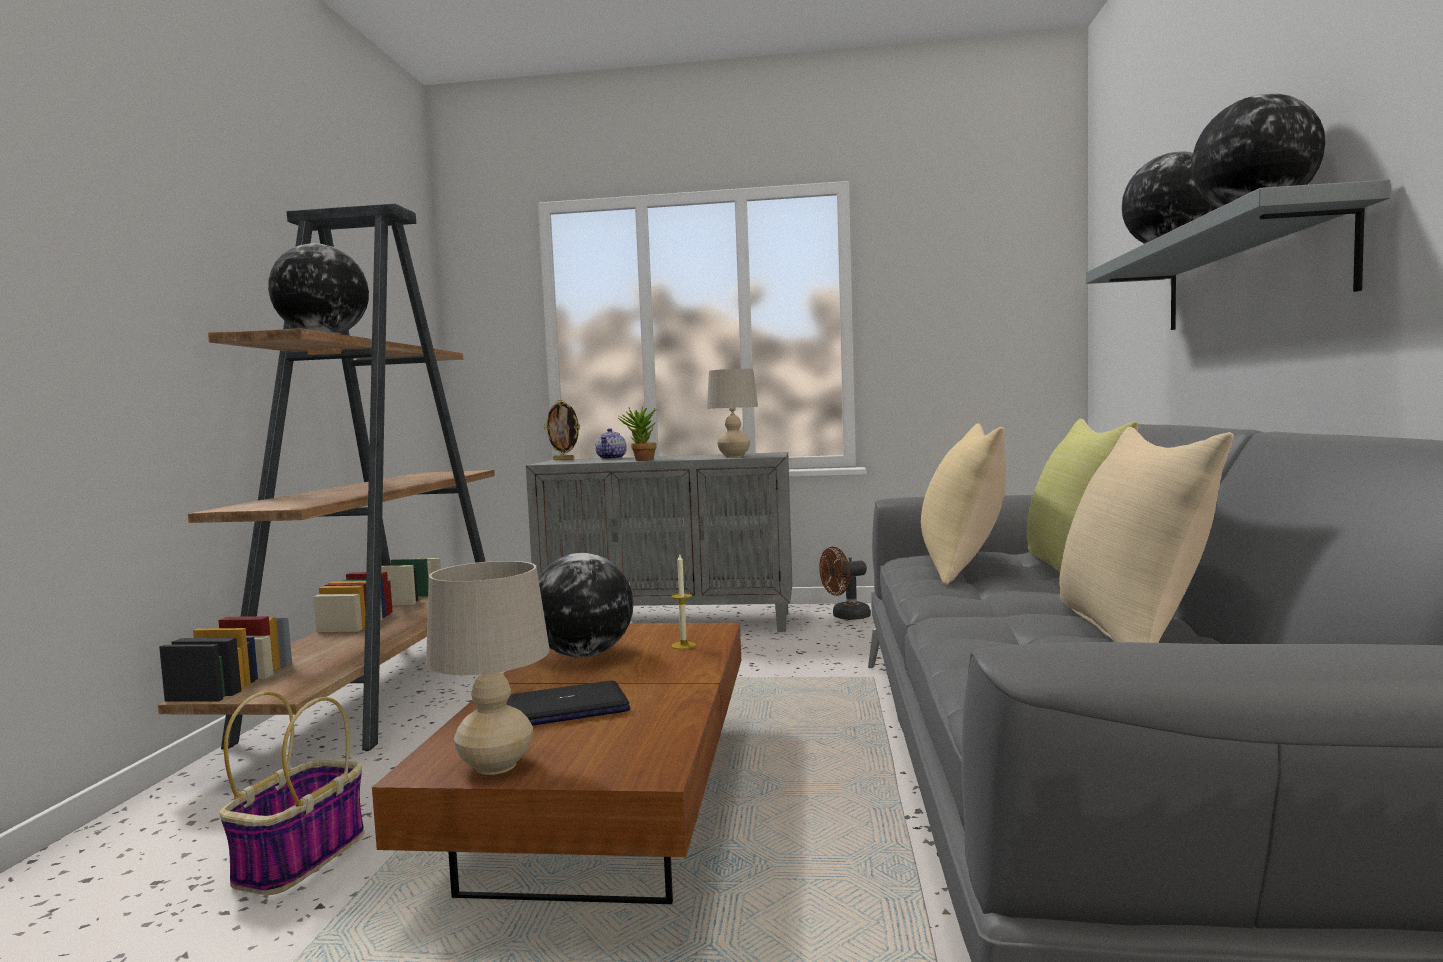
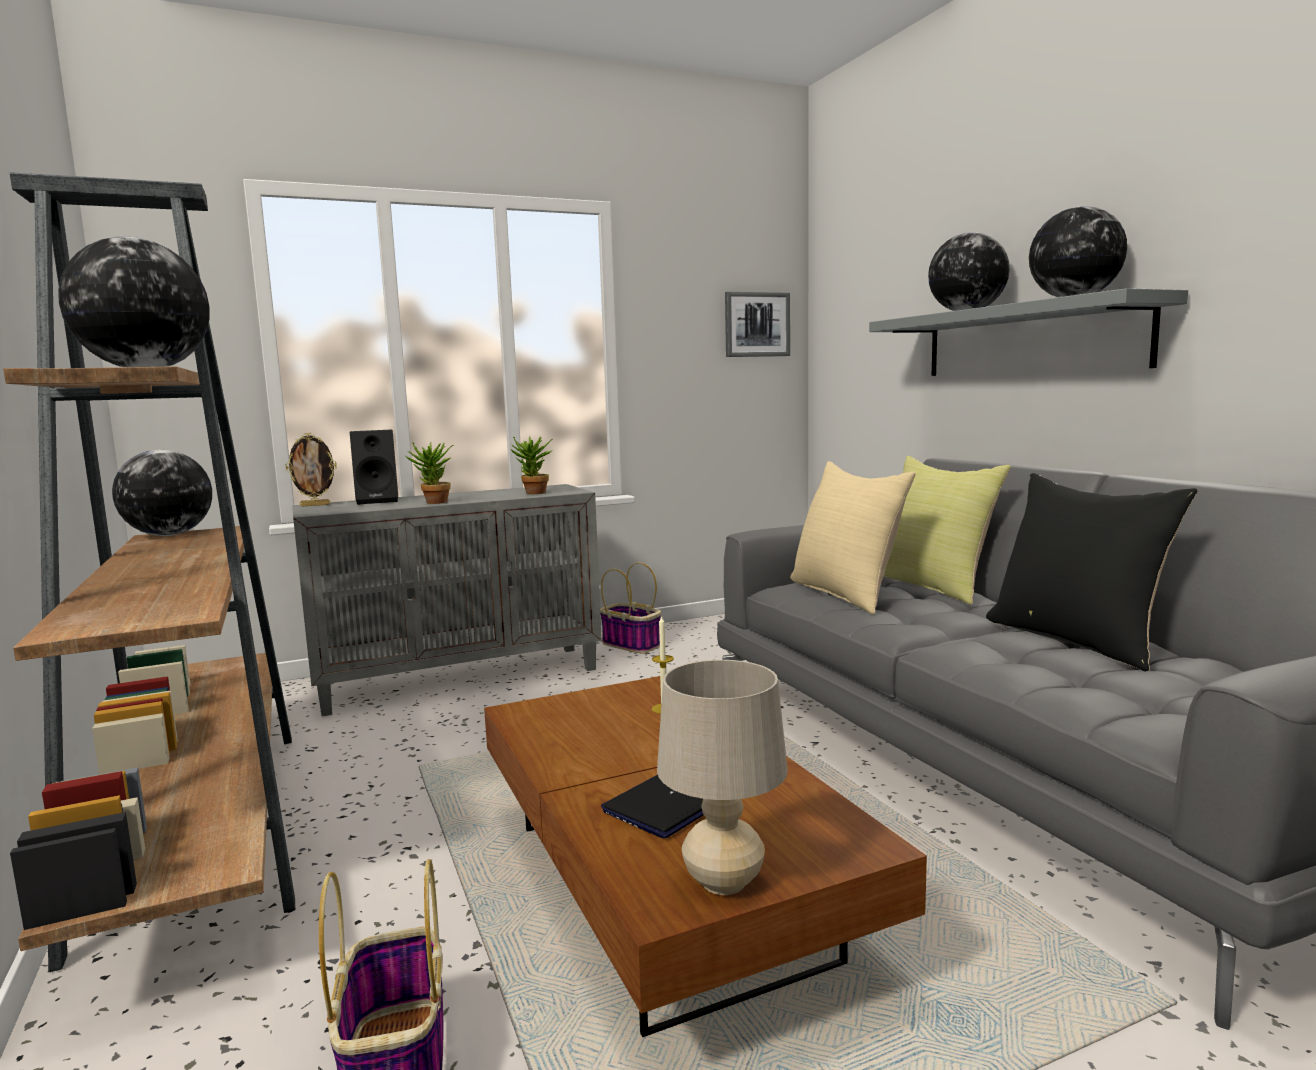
camera: 30 degrees left, 5 degrees up
(584, 655) = (582, 738): globe -> globe (170, 535)
(612, 458) = (379, 501): teapot -> black speaker
(734, 456) = (533, 493): beige table lamp -> potted plant
(845, 616) = (632, 645): brown fan -> basket
(1017, 290) = (756, 324): none -> picture
(1132, 632) = (1077, 640): beige pillow -> black pillow

